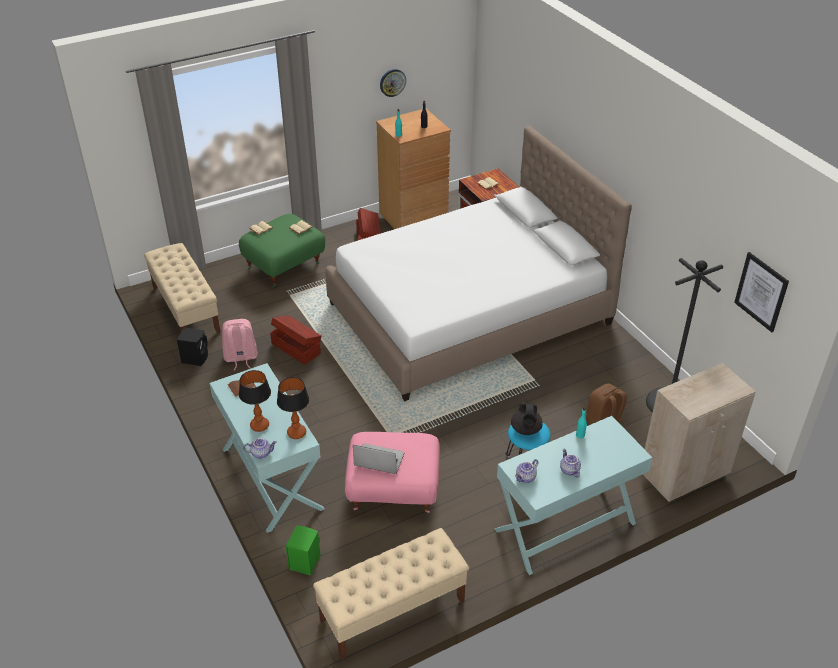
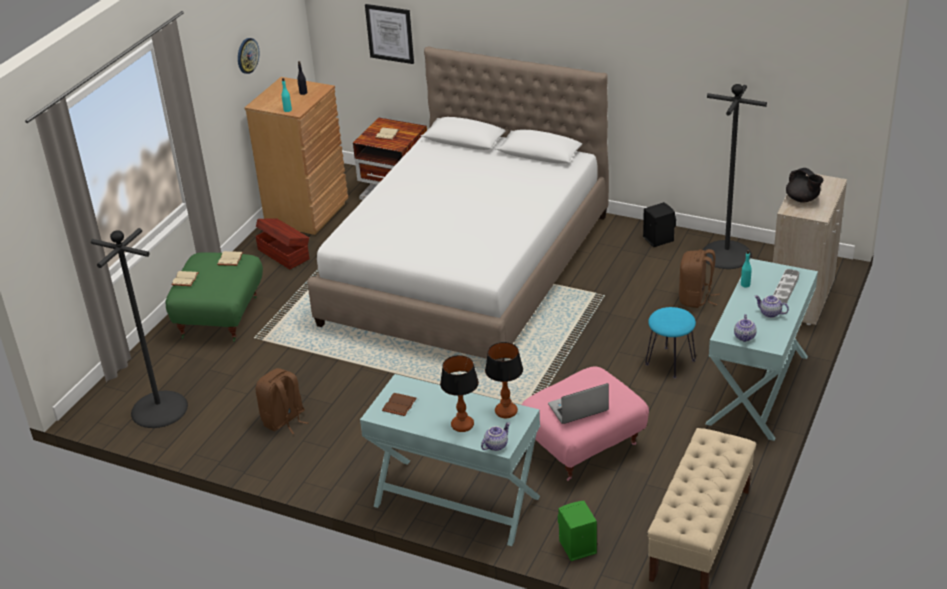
camera: 35 degrees left, 5 degrees down
(185, 309) = (159, 409): beige bench -> black clothes rack
(195, 358) = (233, 446): black speaker -> black speaker (658, 238)
(240, 358) = (284, 420): pink backpack -> brown backpack
(296, 348) = (332, 382): brown storage box -> none
(526, 430) = (669, 318): black teapot -> black teapot (802, 199)
(607, 457) = (785, 289): none -> grey tray
(761, 291) = (797, 91): picture -> picture (390, 33)

